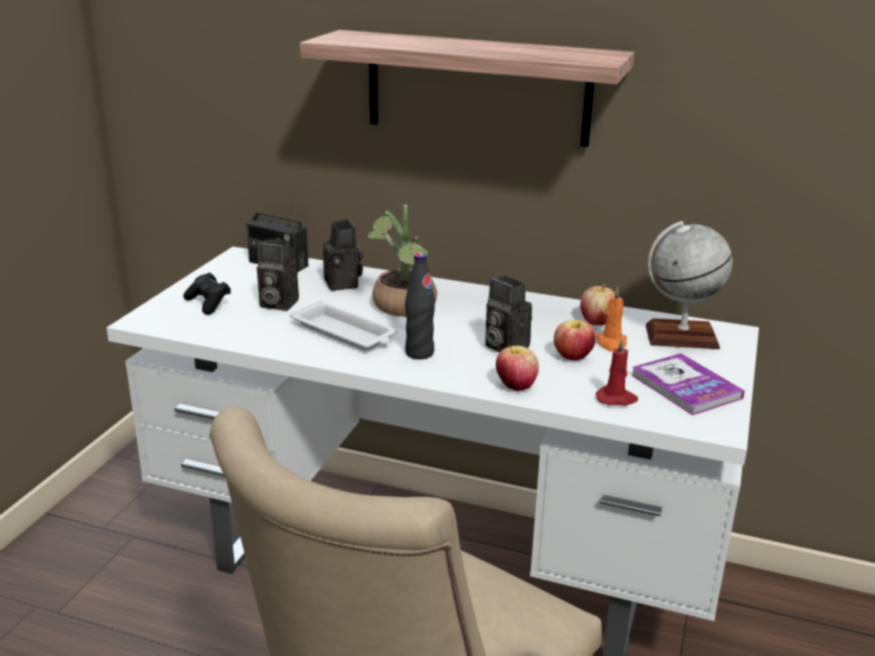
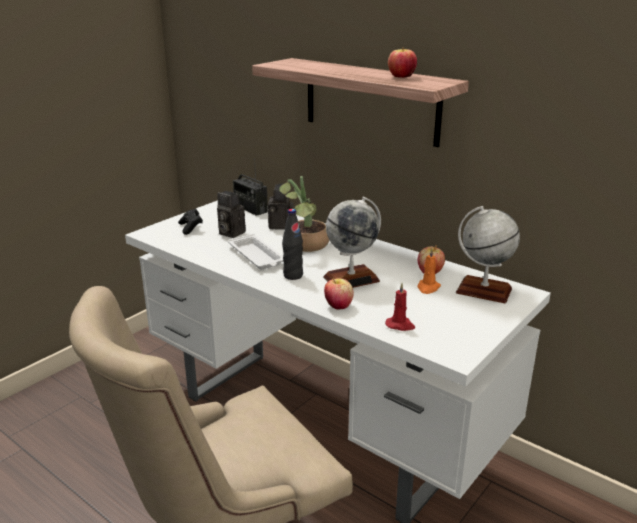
camera: 20 degrees right, 0 degrees up
(503, 346) = (351, 279): camera -> globe
(572, 357) = (392, 293): apple -> apple (401, 77)
(685, 386) = (457, 325): book -> none

